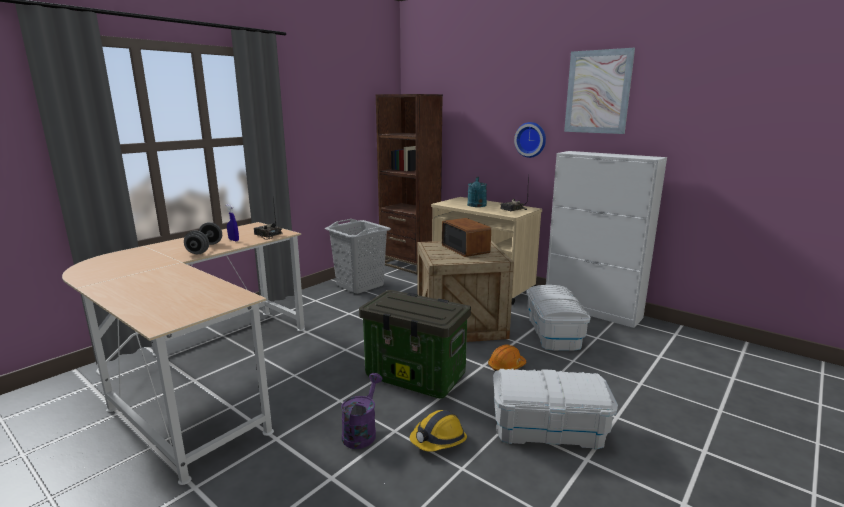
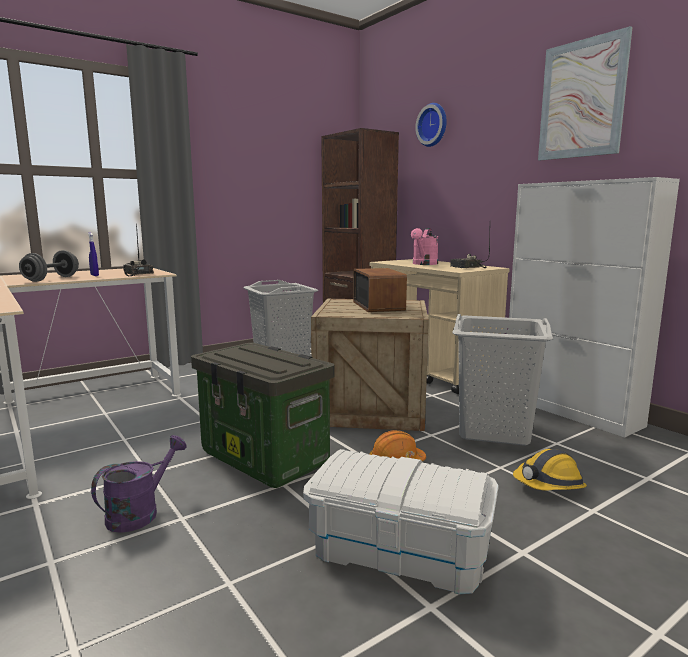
camera: 15 degrees right, 5 degrees down
(438, 440) = (228, 539): hard hat -> hard hat (548, 485)
(476, 206) = (424, 264): turquoise watering can -> pink watering can
(531, 139) = (498, 177): wall clock -> wall clock (433, 125)
(554, 333) = (494, 431): white storage box -> grey laundry basket

